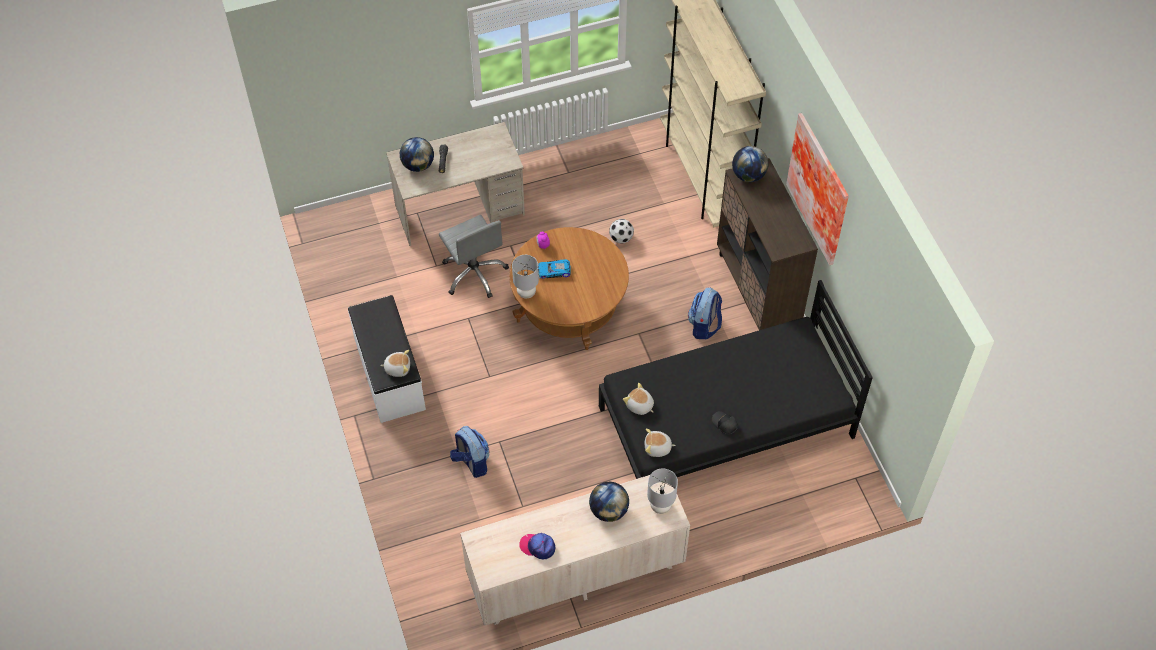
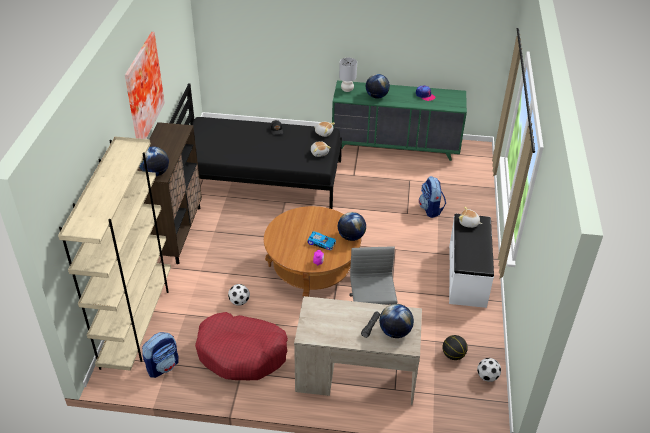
camera: 155 degrees left, 15 degrees down
(332, 259) = (487, 377): none -> football
(373, 268) = (453, 355): none -> basketball
(526, 292) = (351, 237): grey table lamp -> globe
(575, 573) = (395, 146): beige dresser -> green dresser
(580, 189) = (242, 353): none -> red dog bed
(704, 326) = (229, 226): backpack -> backpack (163, 366)

